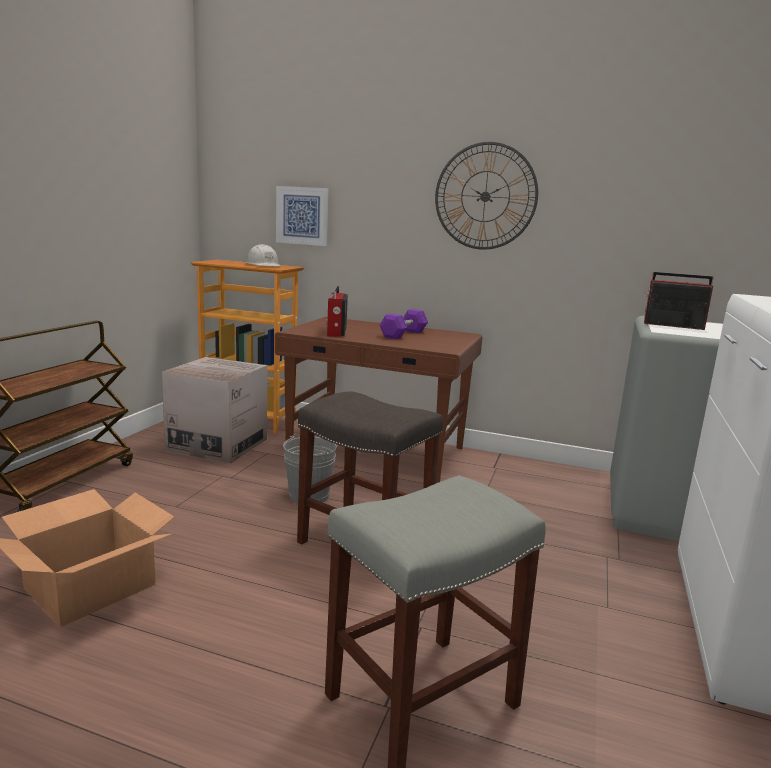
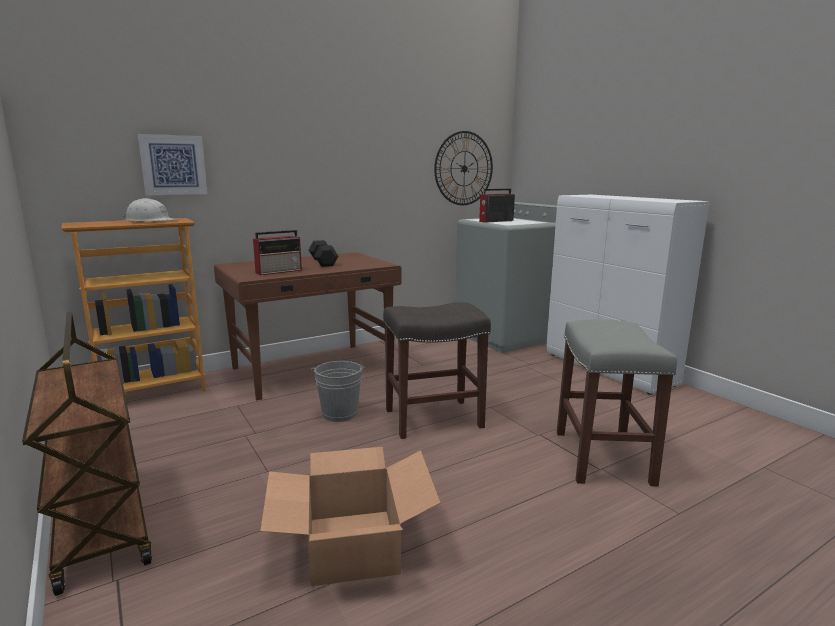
camera: 50 degrees left, 0 degrees up
(218, 445) = (177, 420): cardboard box -> none
(336, 332) = (279, 271): radio -> radio turned 75 degrees counterclockwise
(403, 334) = (323, 262): purple dumbbell -> black dumbbell
(485, 196) = (346, 142): wall clock -> wall clock (464, 168)

